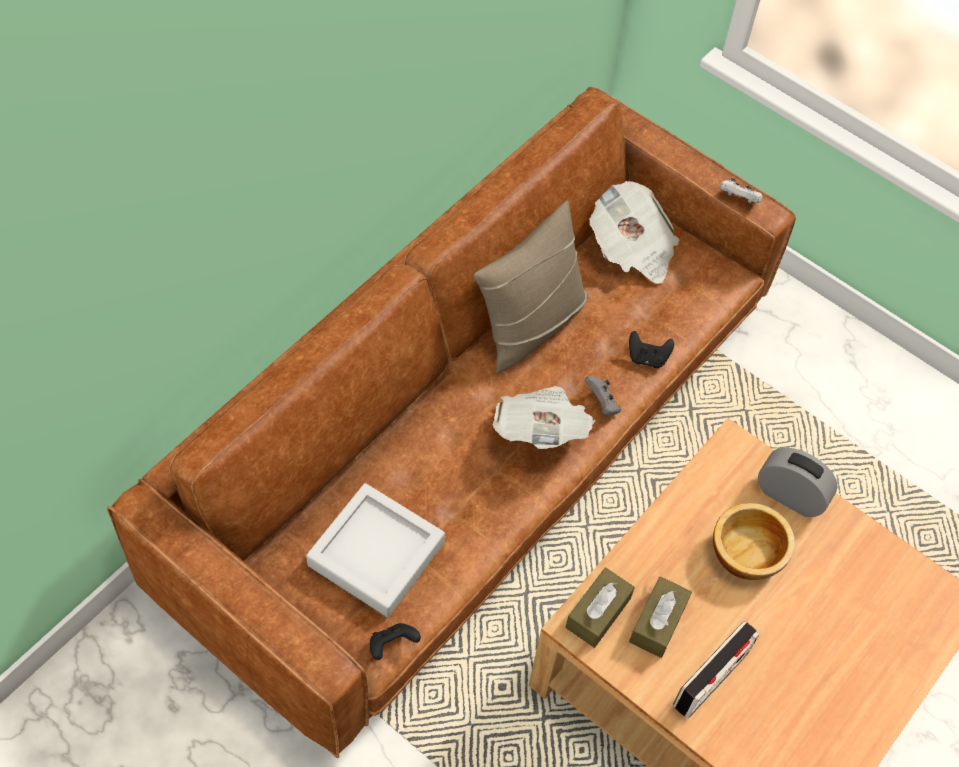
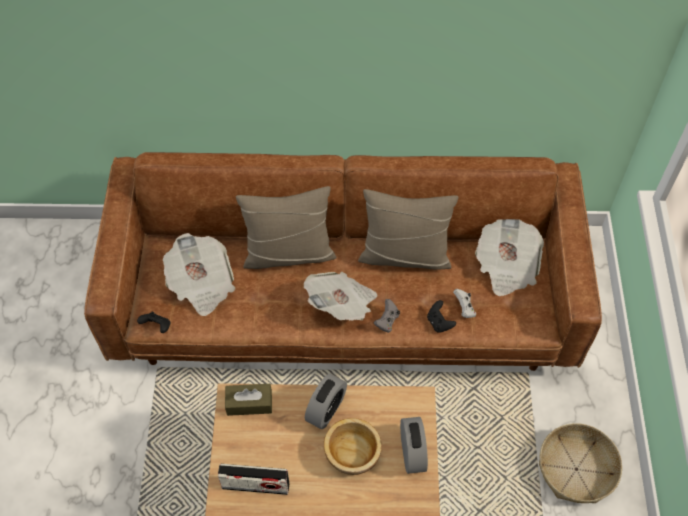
camera: 55 degrees right, 0 degrees up
(376, 554) = (201, 284): grey tray -> newspaper
(419, 432) = (289, 253): none -> beige pillow
(658, 622) = (268, 436): brown tissue box -> none
(671, 539) = (326, 409): none -> alarm clock
(739, 199) = (577, 284): white game controller -> white game controller (464, 308)
(852, 393) = (576, 469): none -> basket

